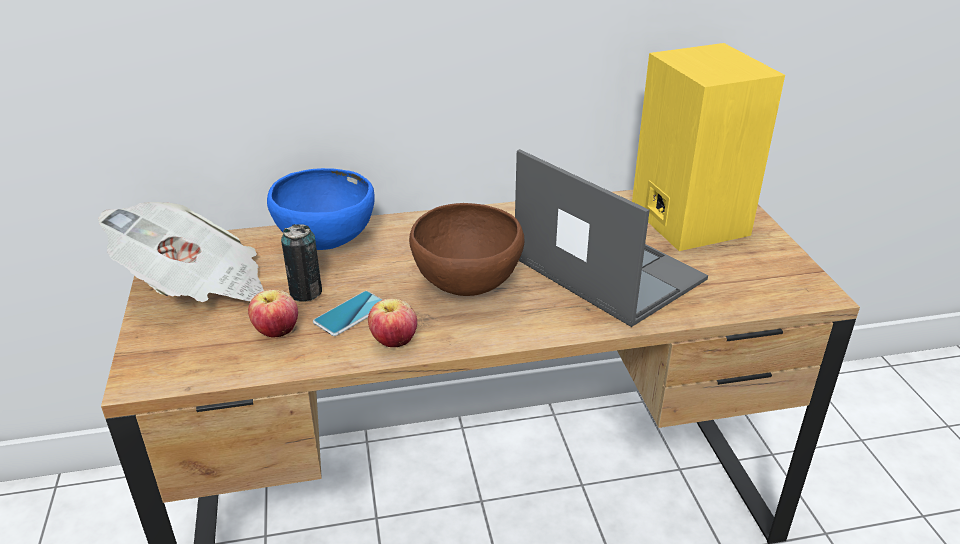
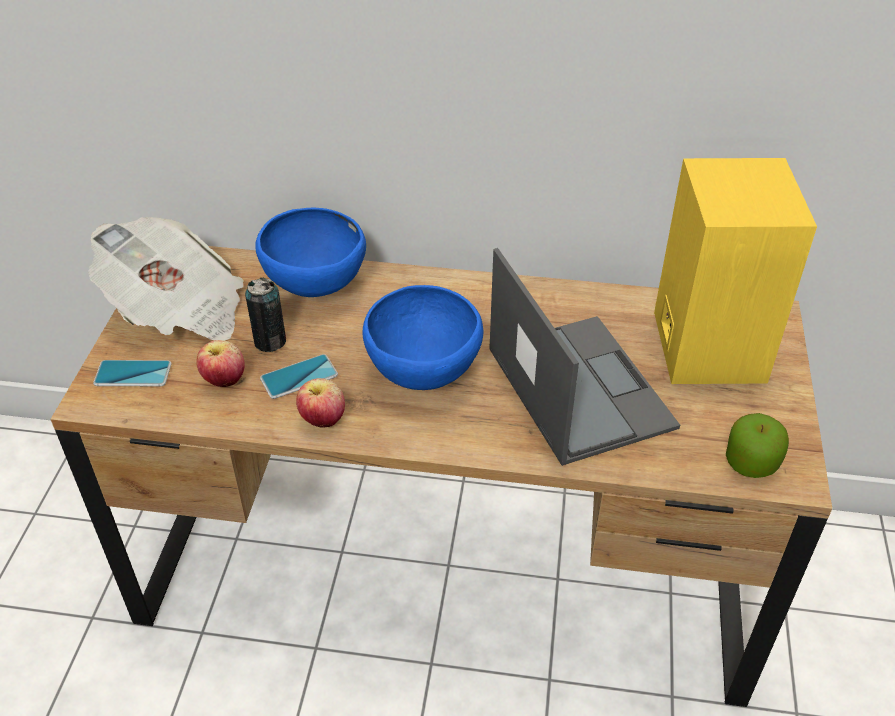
camera: 20 degrees right, 10 degrees up
(176, 347) = (133, 374): none -> phone
(466, 287) = (423, 374): brown bowl -> blue bowl
(778, 290) = (751, 462): none -> apple

